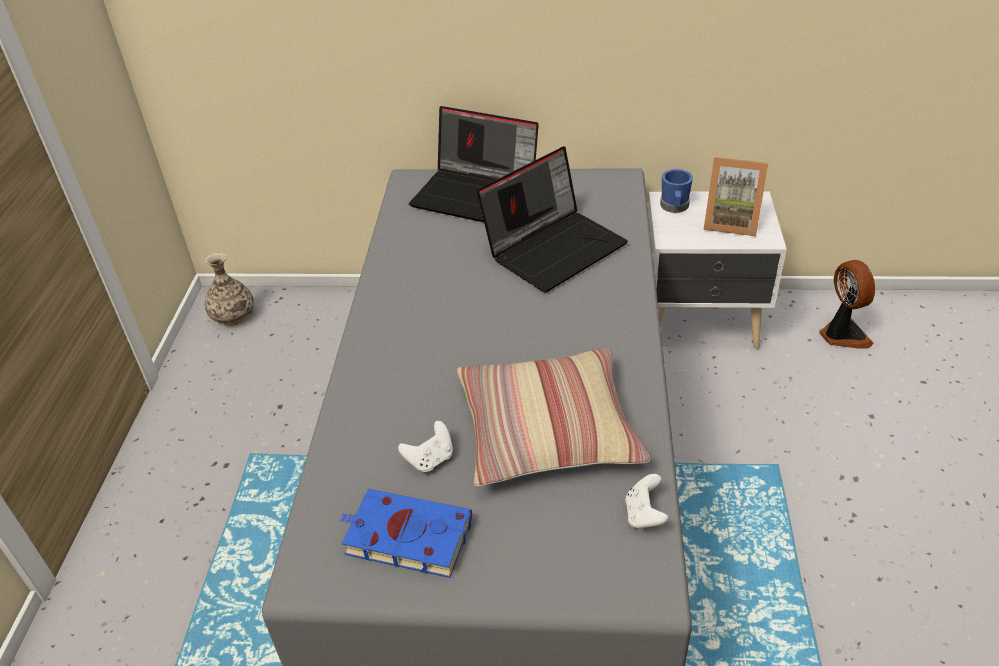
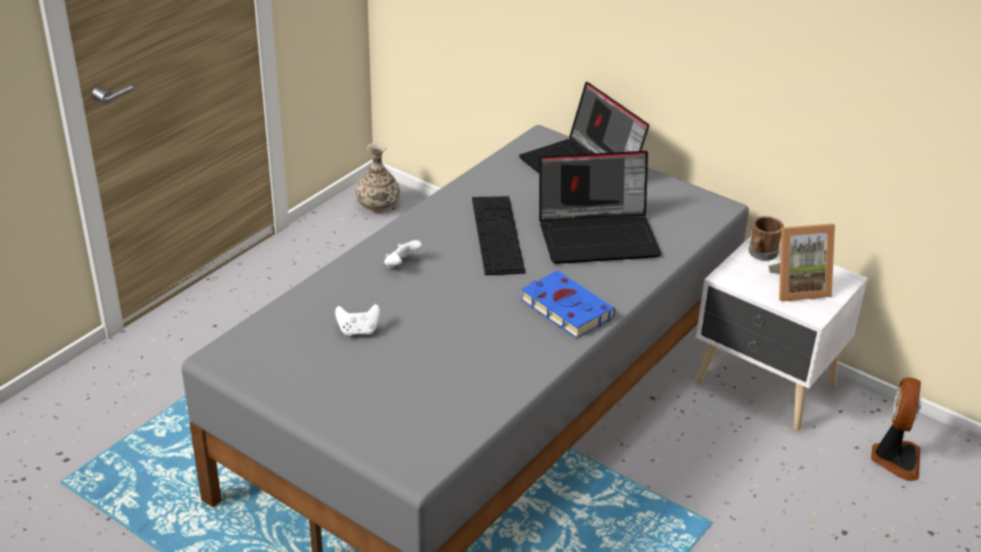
camera: 30 degrees right, 5 degrees down
(405, 536) = (298, 365): blue book -> blue book (564, 307)
(464, 288) = (497, 235): none -> keyboard
(548, 429) = (455, 351): pillow -> none
(644, 515) = (461, 430): white game controller -> white game controller (401, 265)
(674, 207) = (761, 254): blue mug -> brown mug
(731, 222) = (797, 287): picture frame -> picture frame turned 60 degrees counterclockwise

